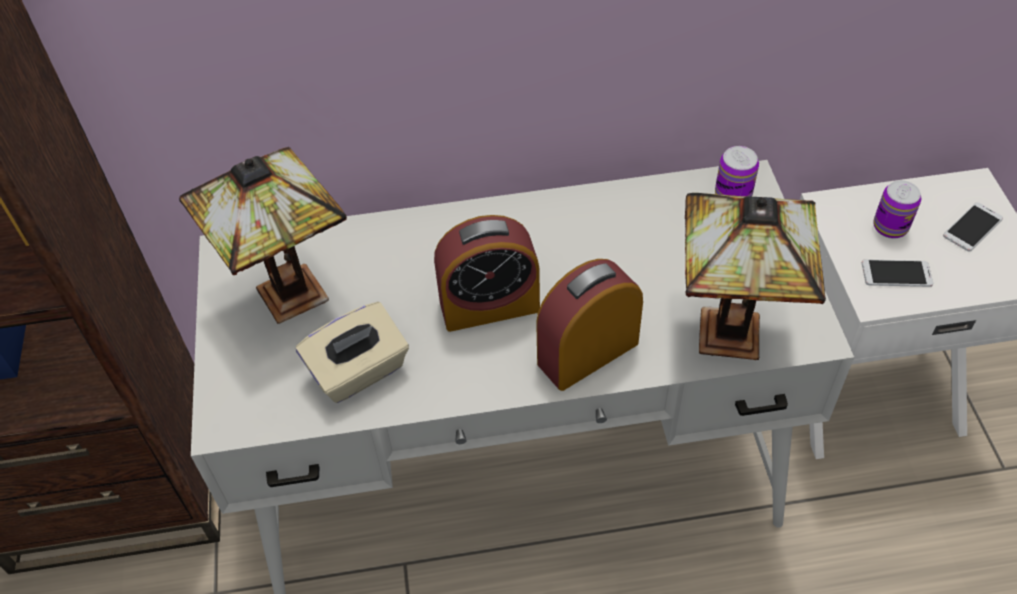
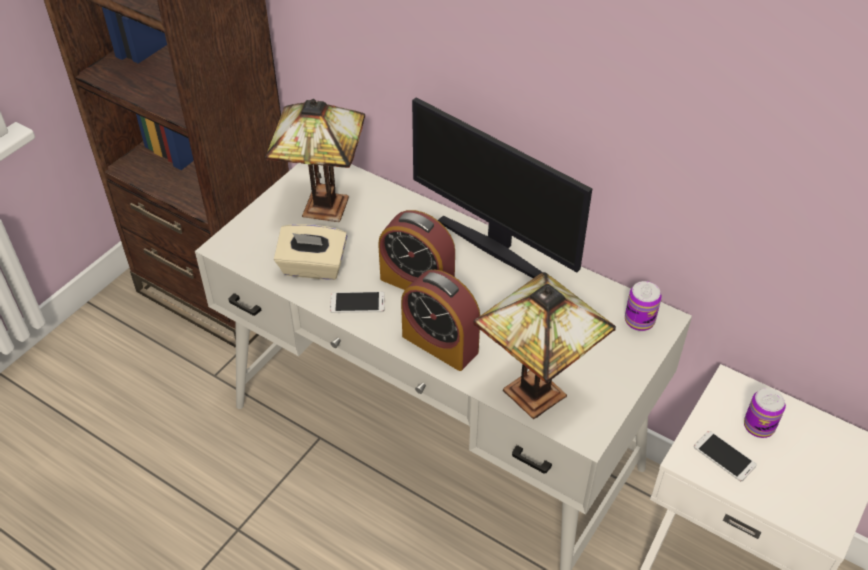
camera: 40 degrees right, 5 degrees down
(522, 215) = (494, 247): none -> monitor
(588, 353) = (440, 344): alarm clock -> alarm clock turned 150 degrees counterclockwise
(972, 227) = (823, 469): phone -> phone (357, 303)

